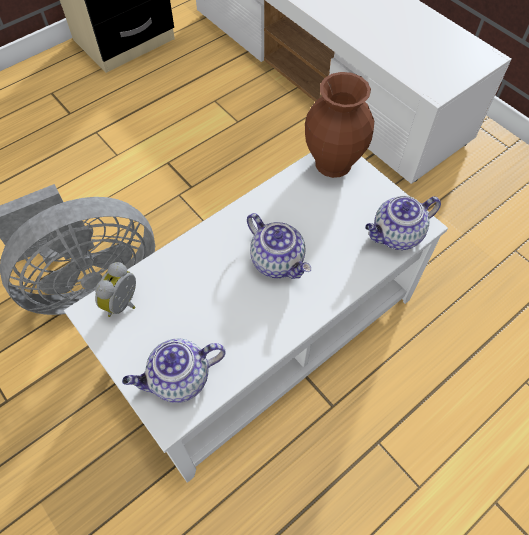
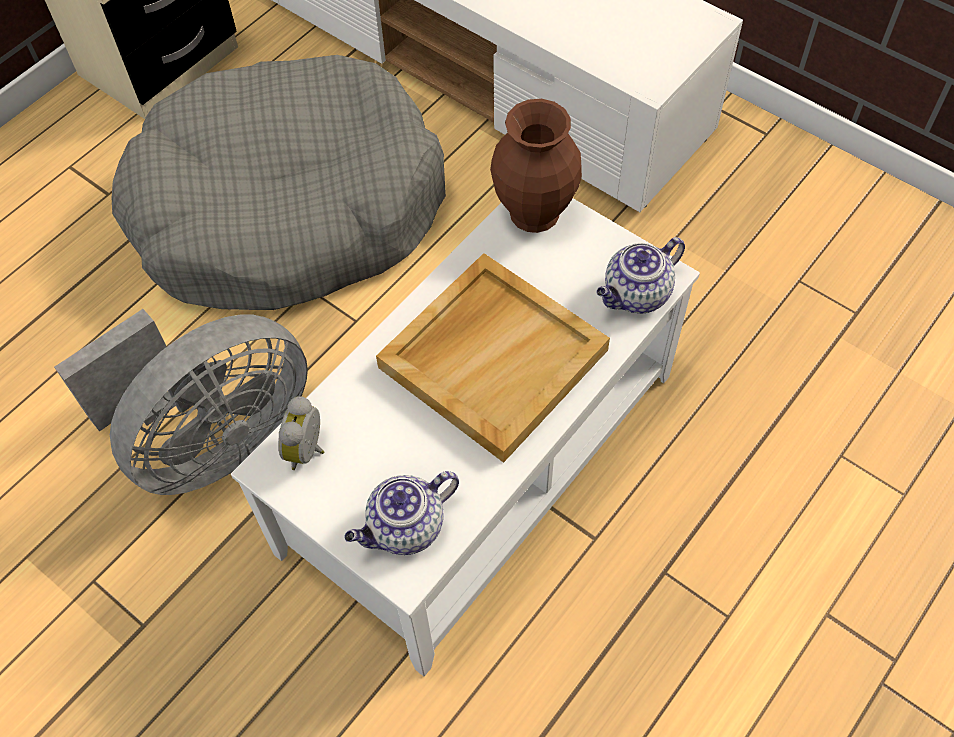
camera: 10 degrees left, 0 degrees up
(178, 142) = (288, 210): none -> grey dog bed
(278, 261) = (493, 357): teapot -> beige tray

